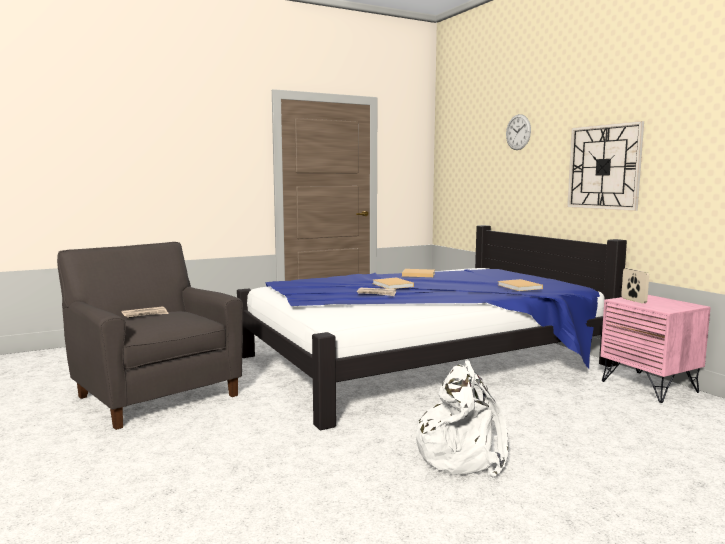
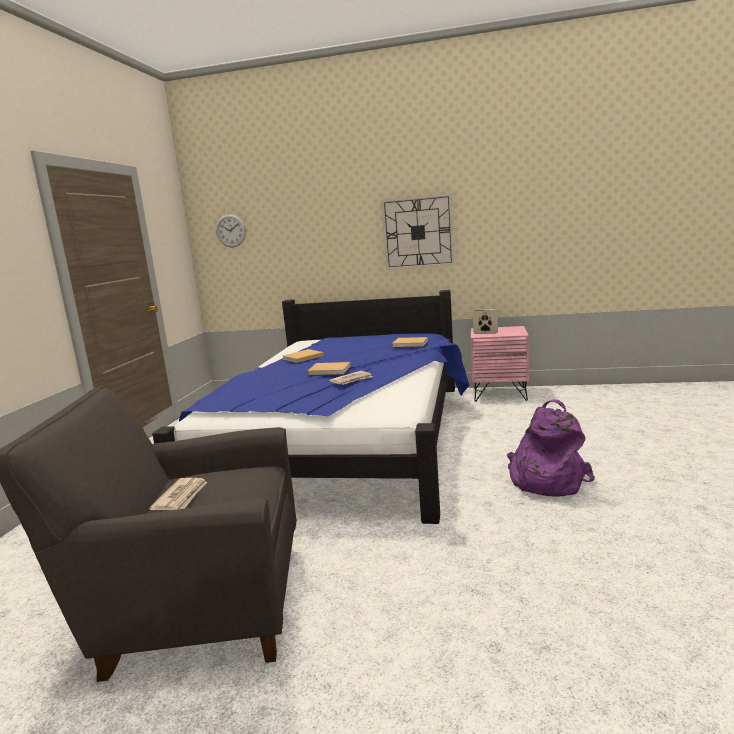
camera: 50 degrees left, 5 degrees up
(462, 455) = (545, 480): white backpack -> purple backpack
(518, 132) = (314, 205): wall clock -> wall clock (231, 230)

